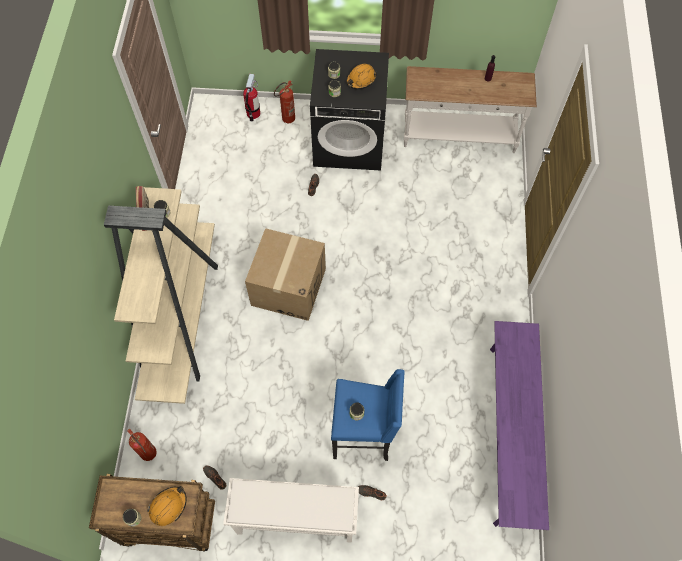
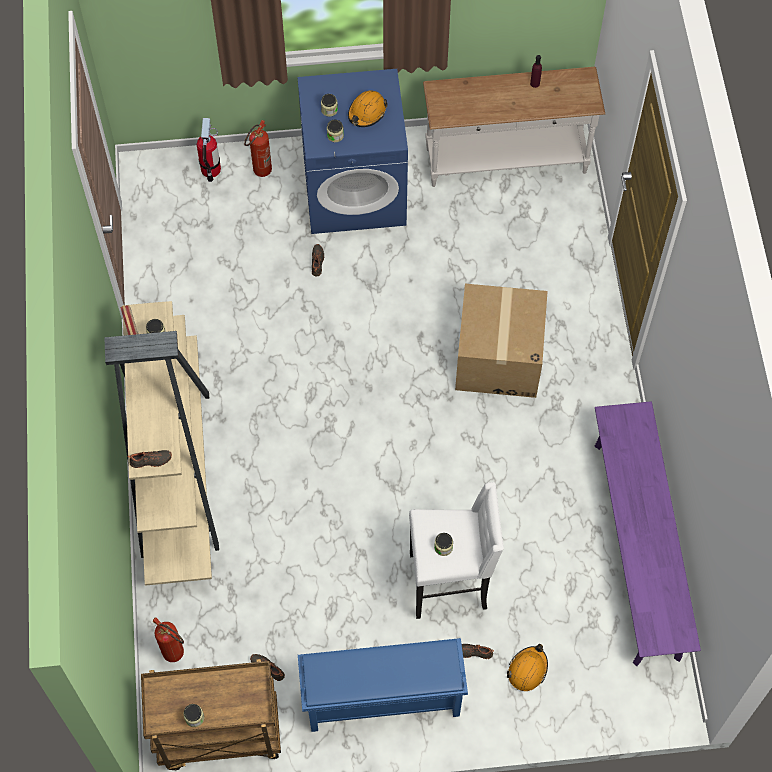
camera: 10 degrees left, 0 degrees up
(134, 309) = (151, 461): none -> black shoe
(168, 506) = (234, 696): orange hard hat -> orange hard hat (527, 670)
(288, 286) = (311, 406): cardboard box -> cardboard box (498, 357)
(294, 519) = (381, 700): white shoe rack -> blue shoe rack
(349, 142) = (355, 191): black washing machine -> blue washing machine
(364, 435) = (450, 582): blue stool -> white stool

